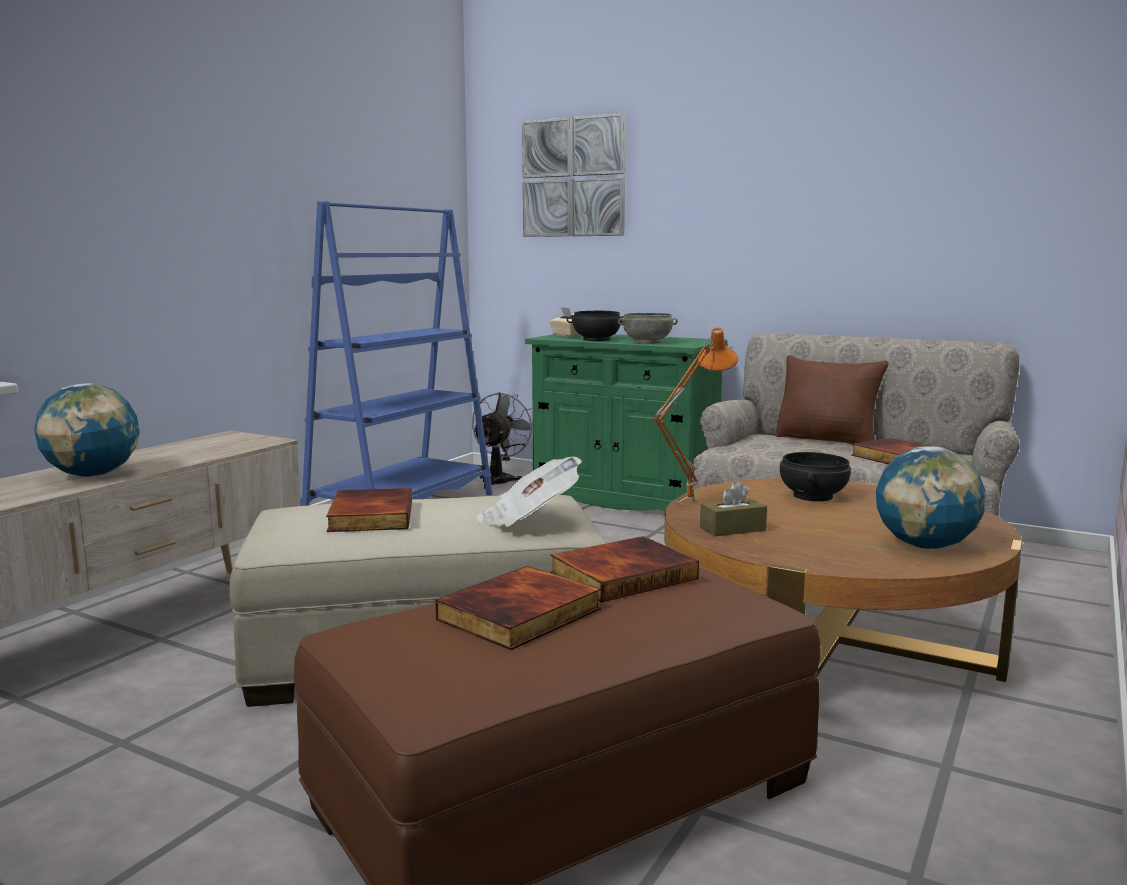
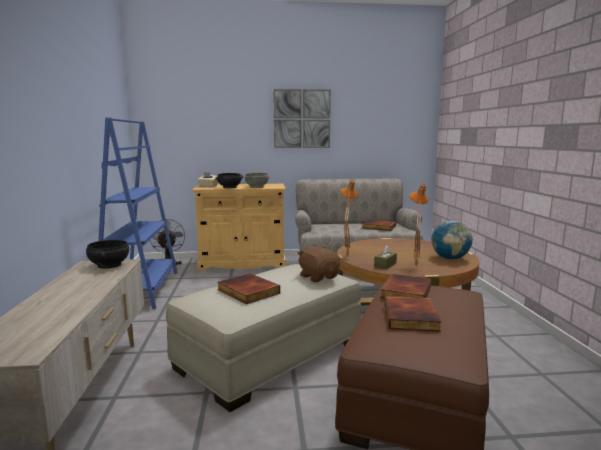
camera: 35 degrees left, 0 degrees up
(93, 475) = (66, 303): globe -> none
(529, 519) = (318, 277): newspaper -> brown plush toy
(573, 177) = (196, 106): picture -> picture (302, 119)
(623, 498) = (242, 263): green cabinet -> beige cabinet
(788, 545) = (414, 267): none -> orange table lamp
(812, 496) = (381, 247): black bowl -> black bowl (108, 265)
(827, 440) = (340, 223): brown pillow -> none

